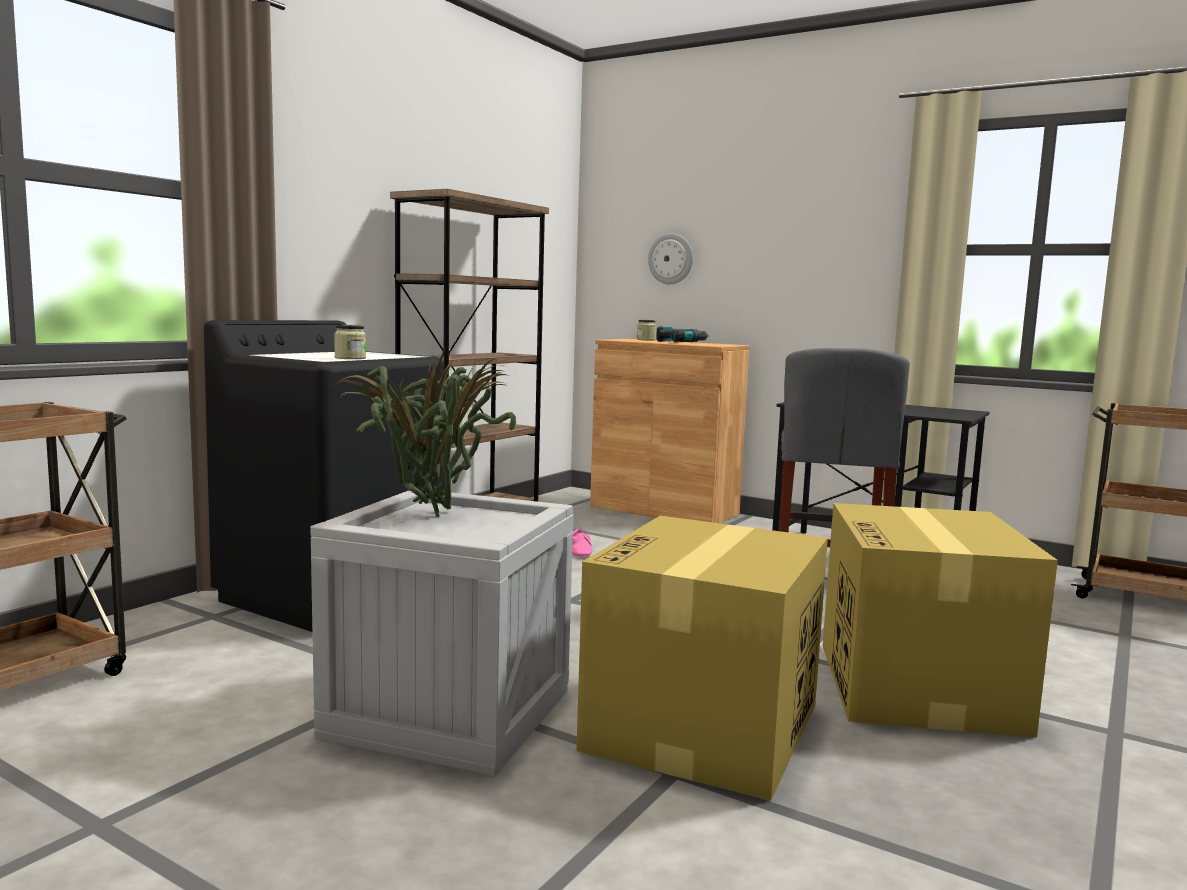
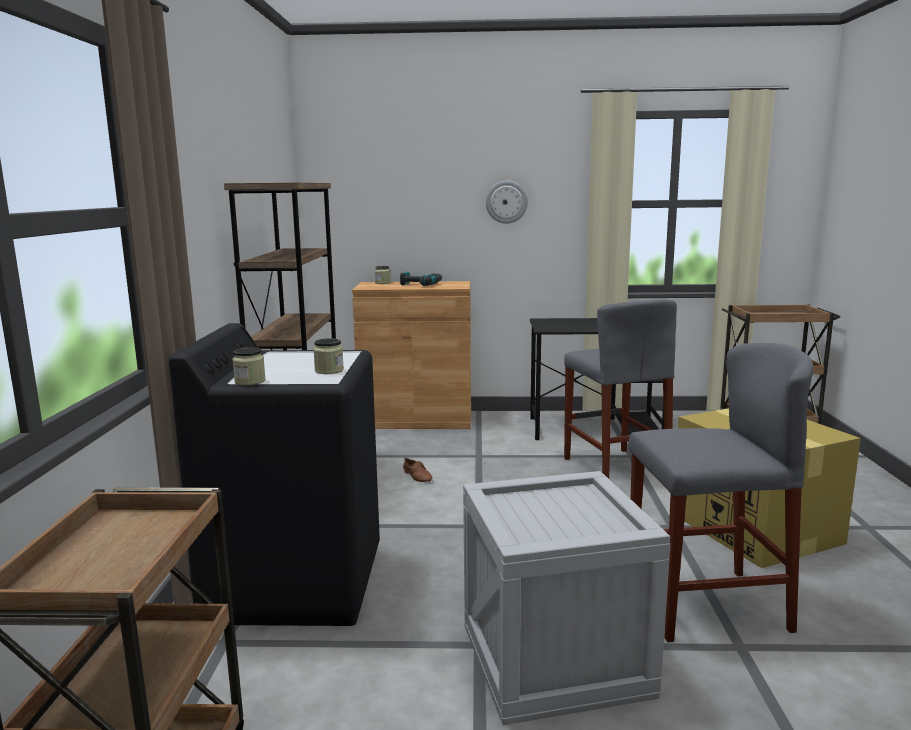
camera: 30 degrees left, 5 degrees up
(267, 355) = (250, 381): none -> jar
(426, 515) = (524, 511): potted plant -> none
(581, 551) = (418, 476): pink shoe -> brown shoe
(671, 259) = (394, 213): wall clock -> wall clock (506, 202)
(703, 728) = (706, 605): cardboard box -> grey stool

